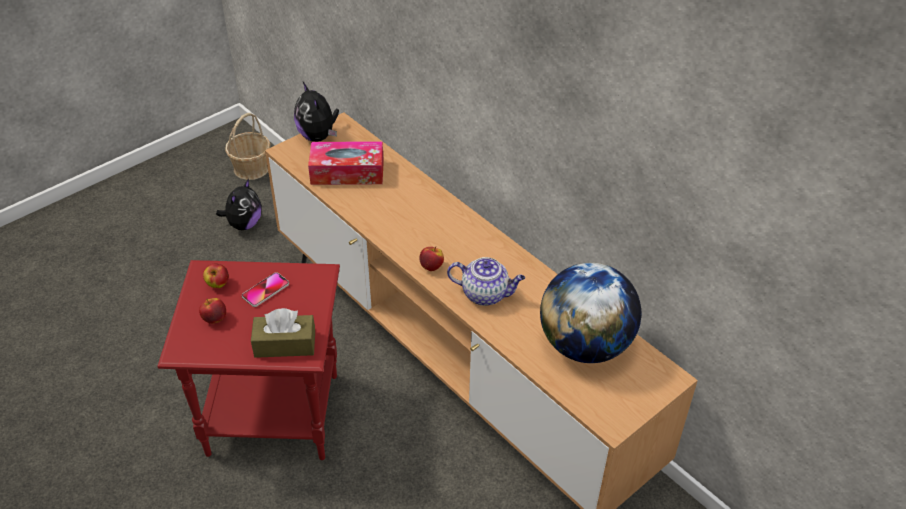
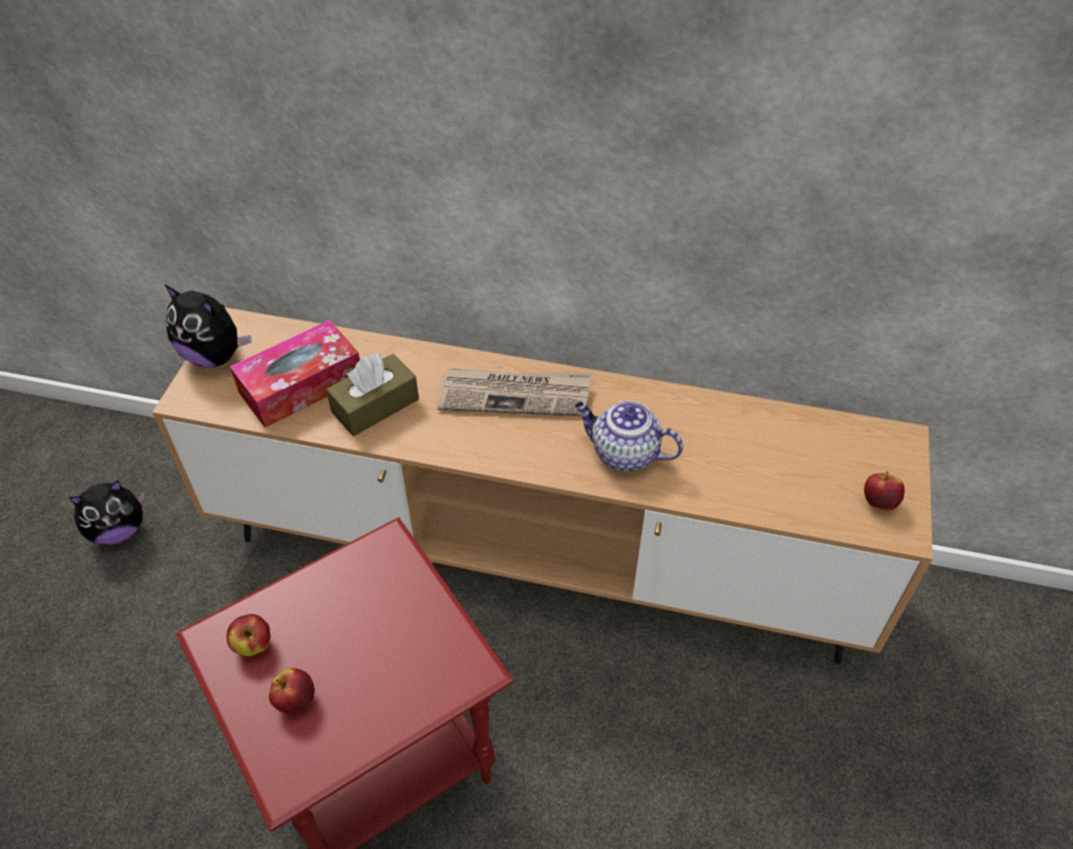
camera: 35 degrees left, 5 degrees up
(244, 224) = (119, 530): plush toy -> plush toy turned 75 degrees clockwise
(252, 168) = (67, 449): basket -> none
(265, 290) = (332, 613): phone -> none
(285, 344) = (431, 674): brown tissue box -> brown tissue box (375, 405)
(431, 267) = (527, 454): apple -> apple (878, 502)
(456, 233) = (515, 395): none -> newspaper
(486, 294) = (623, 453): teapot -> teapot turned 135 degrees counterclockwise
(585, 345) = (787, 453): globe -> none

